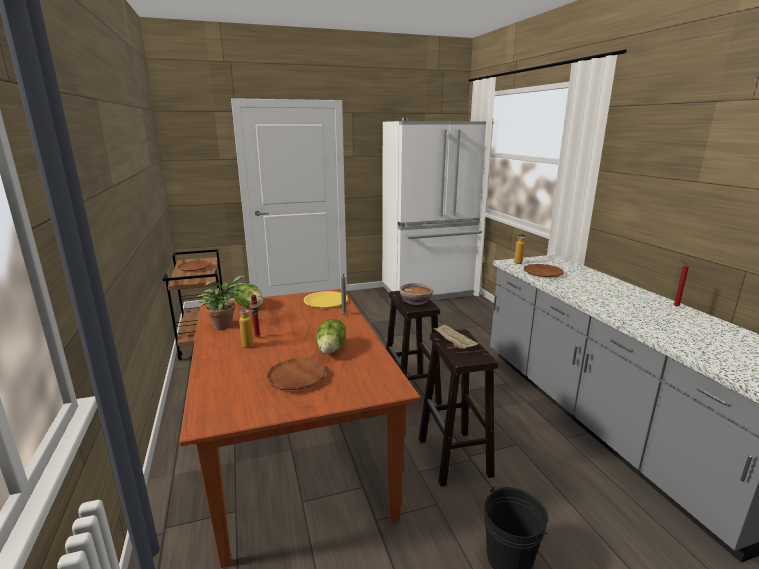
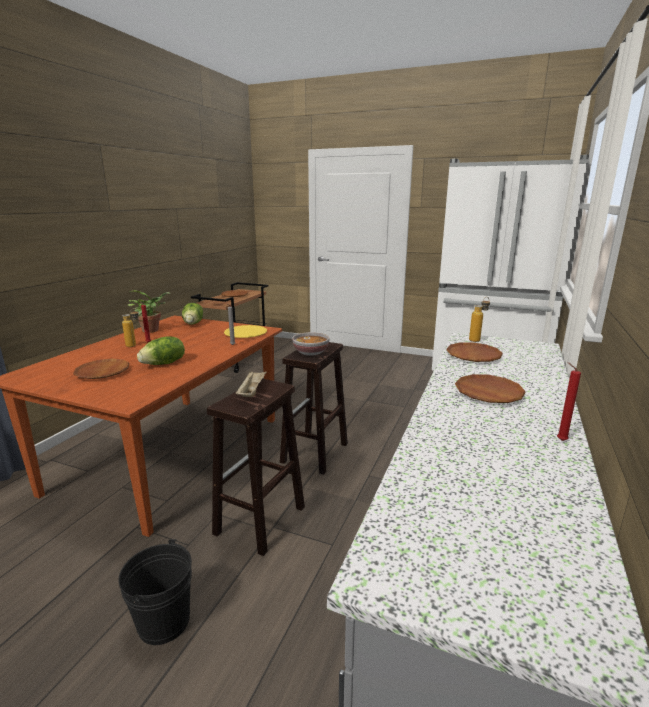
camera: 40 degrees right, 0 degrees up
(601, 293) = (488, 393): none -> brown plate

